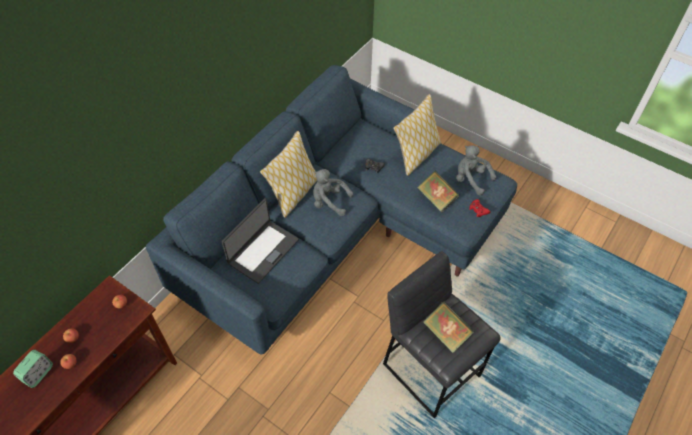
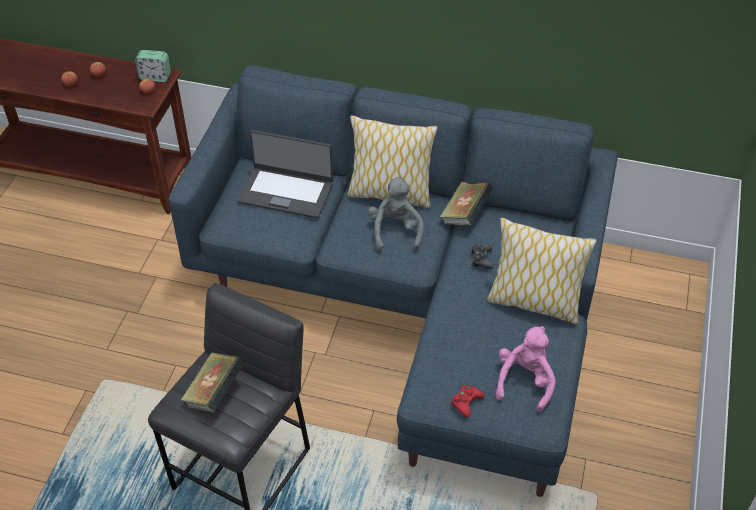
camera: 70 degrees right, 5 degrees down
(38, 374) = (55, 68): alarm clock -> alarm clock (155, 77)
(436, 199) = (462, 346): book -> book (465, 214)
(471, 179) = (524, 381): grey plush toy -> pink plush toy

